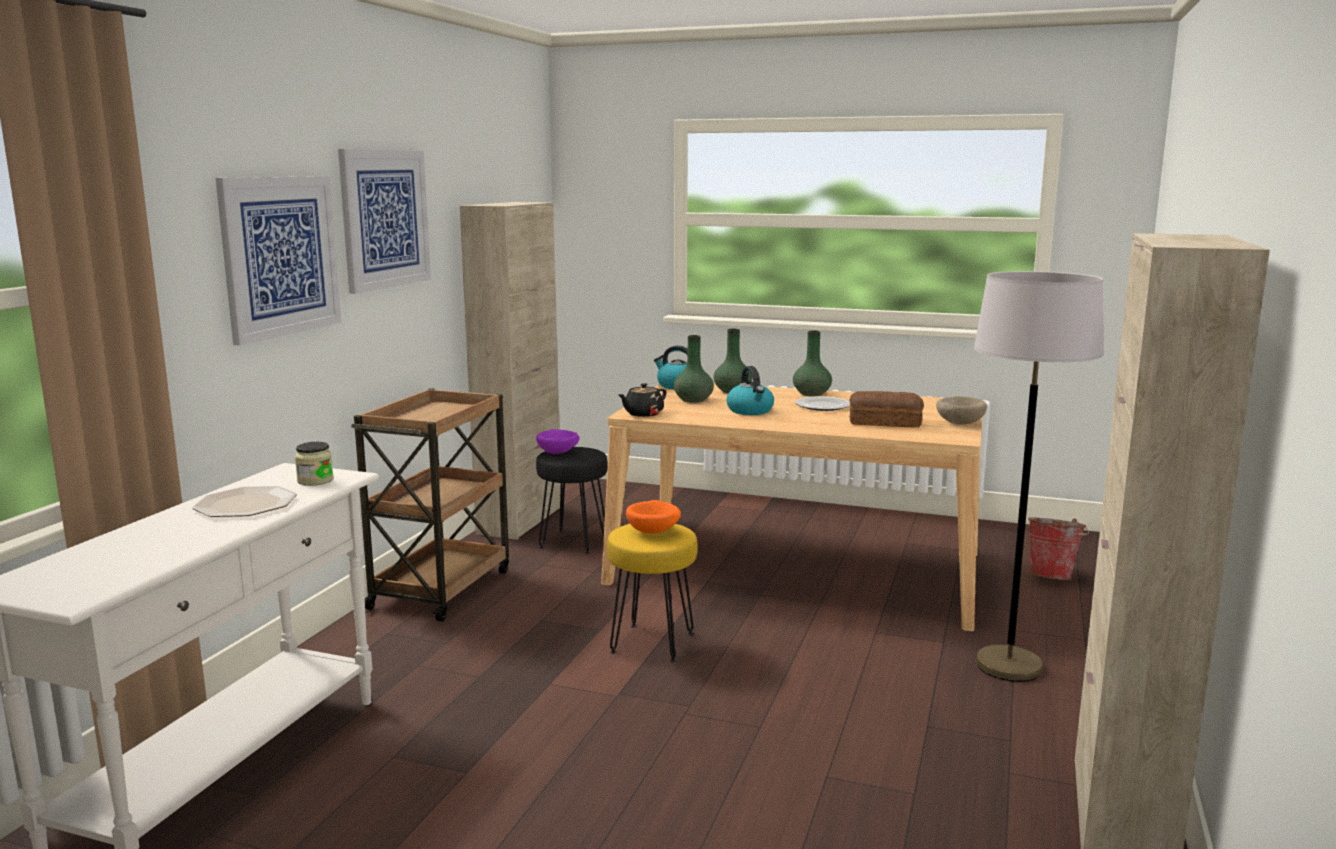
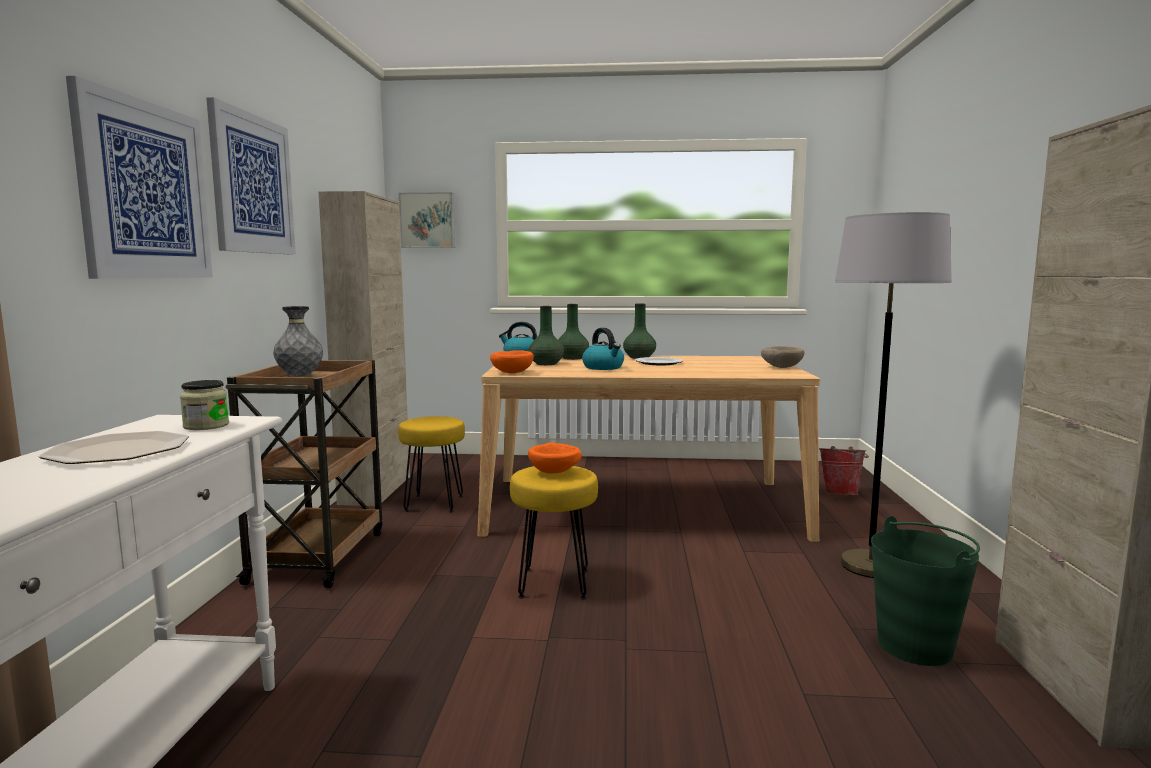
camera: 15 degrees left, 5 degrees down
(426, 410) = (300, 376): none -> grey vase
(559, 453) = (419, 421): purple bowl -> none
(573, 542) = (433, 503): black stool -> yellow stool
(597, 211) = (428, 220): none -> picture
(643, 414) = (511, 373): black teapot -> orange bowl
(884, 422) = (722, 369): bread -> none
(980, 752) = (916, 646): none -> green bucket

